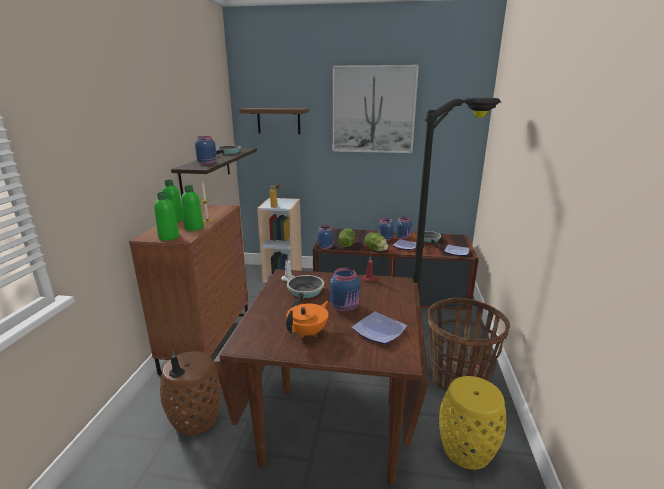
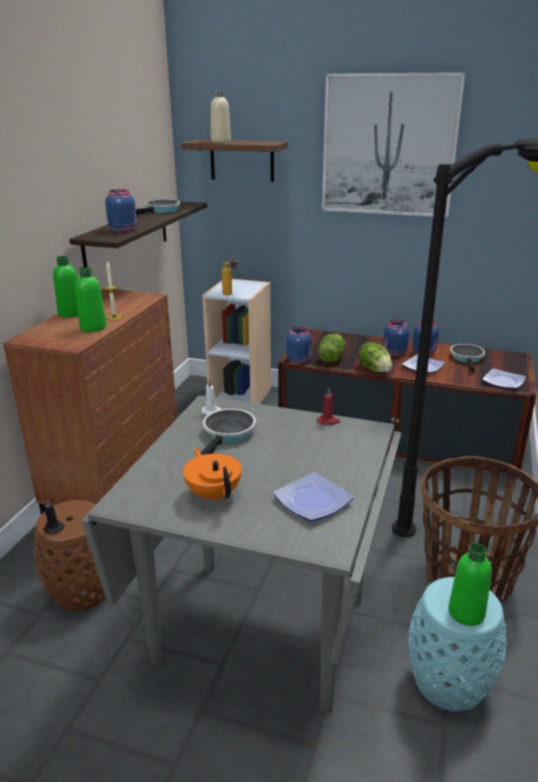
camera: 10 degrees right, 5 degrees up
(168, 237) = (55, 340): green bottle -> green bottle (466, 613)
(265, 108) = (221, 141): none -> beige bottle
(308, 332) = (214, 493): orange teapot -> orange teapot turned 75 degrees counterclockwise
(332, 429) = (261, 628): brown dining table -> grey dining table
(345, 307) = (277, 461): blue jar -> none
(466, 450) = (449, 682): yellow stool -> turquoise stool

